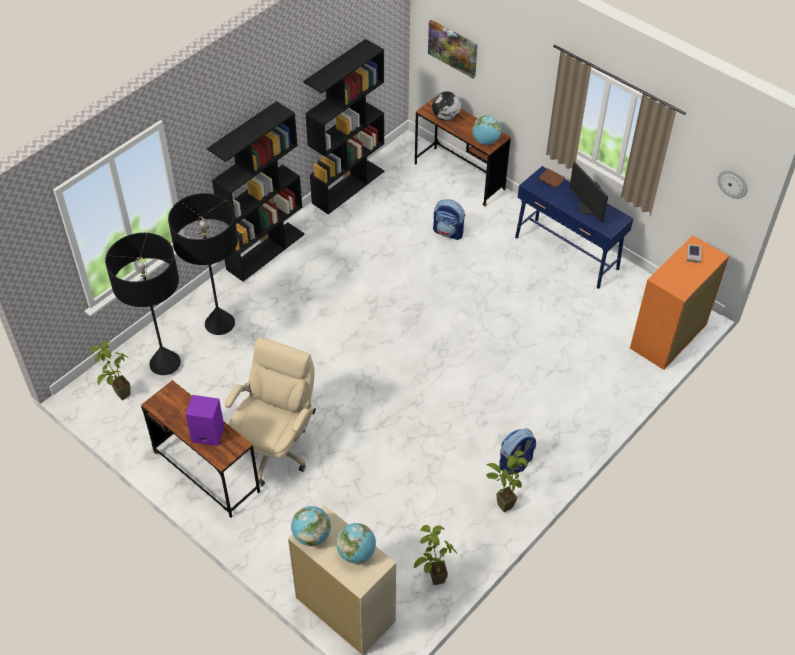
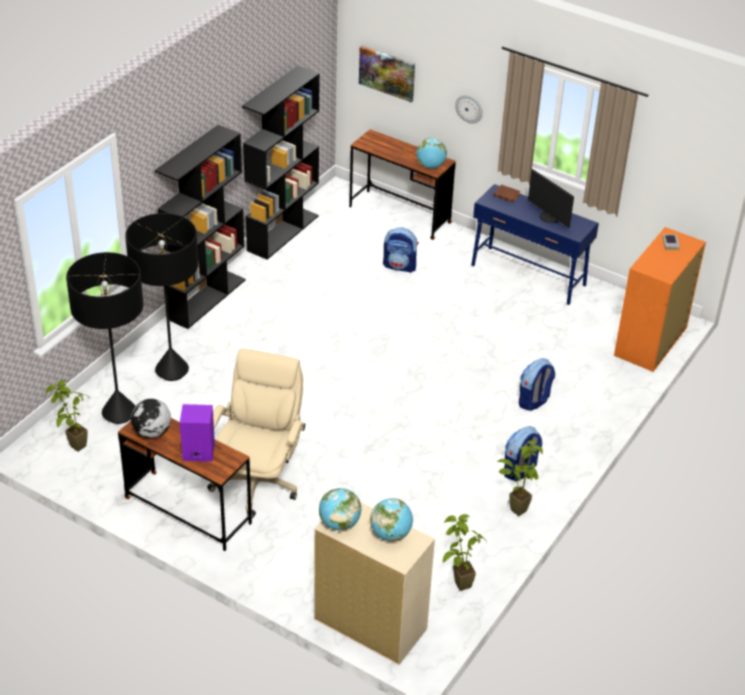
camera: 10 degrees left, 10 degrees down
(445, 117) = (383, 148): globe -> globe (152, 432)
(544, 390) = (534, 401): none -> backpack
(733, 183) = (701, 164): wall clock -> wall clock (469, 108)

